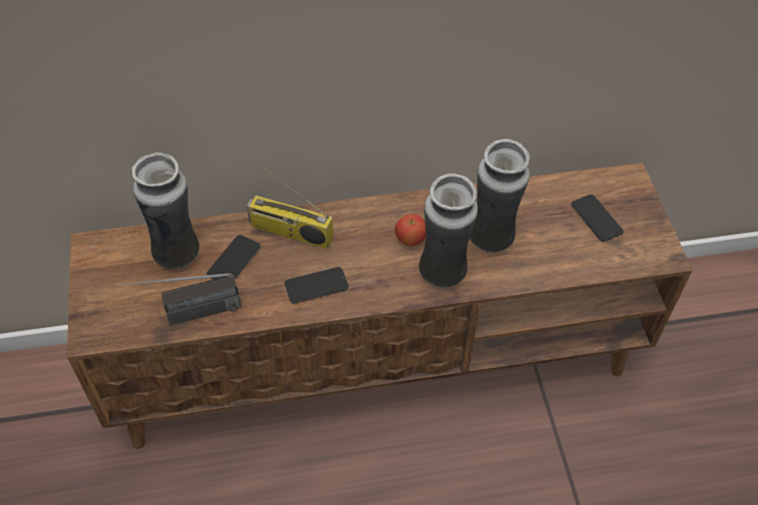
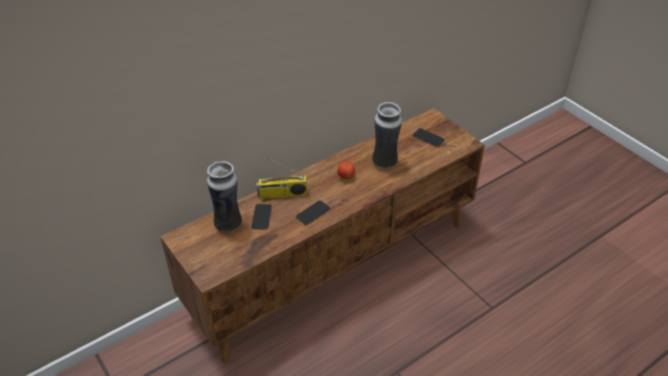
camera: 25 degrees left, 10 degrees down
(185, 316) = (253, 250): radio -> none
(443, 273) = (372, 185): vase -> none

